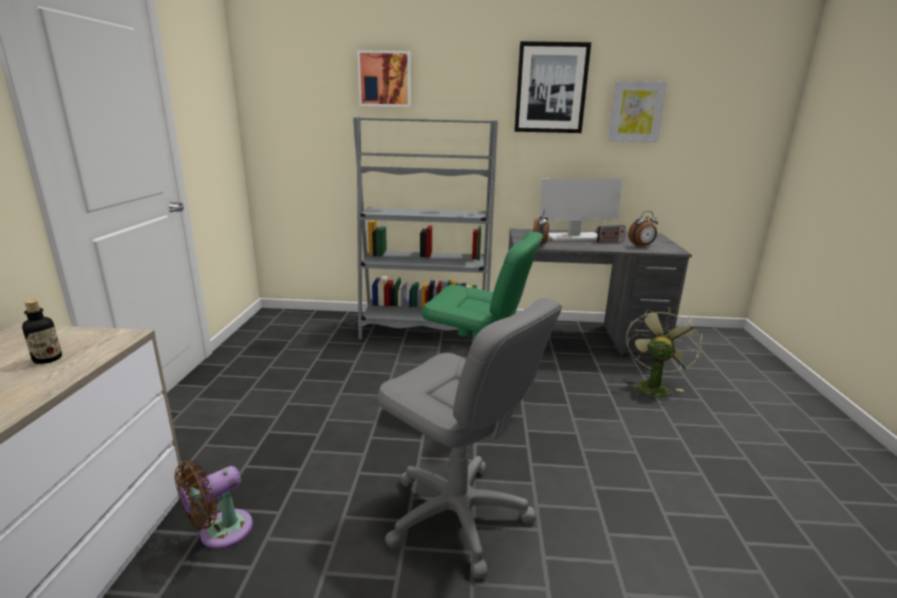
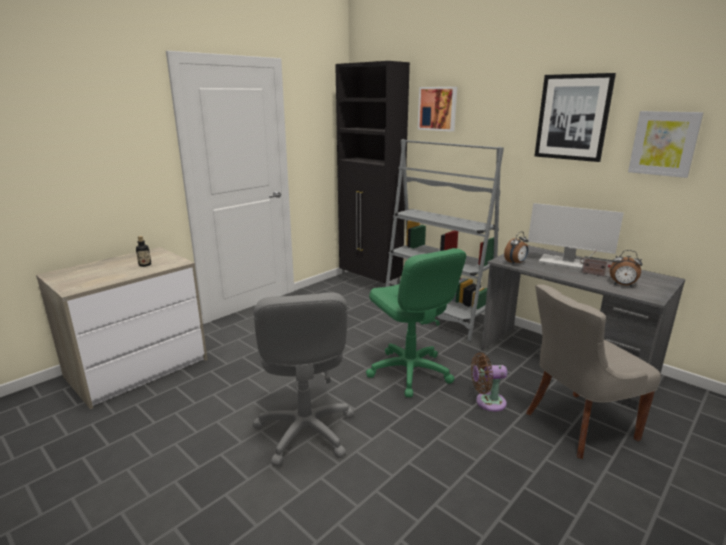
camera: 40 degrees right, 0 degrees up
(220, 532) = (200, 382): brown fan -> brown fan (487, 402)
(309, 318) = (370, 284): none -> black cabinet
(652, 385) = (576, 425): green fan -> grey chair

